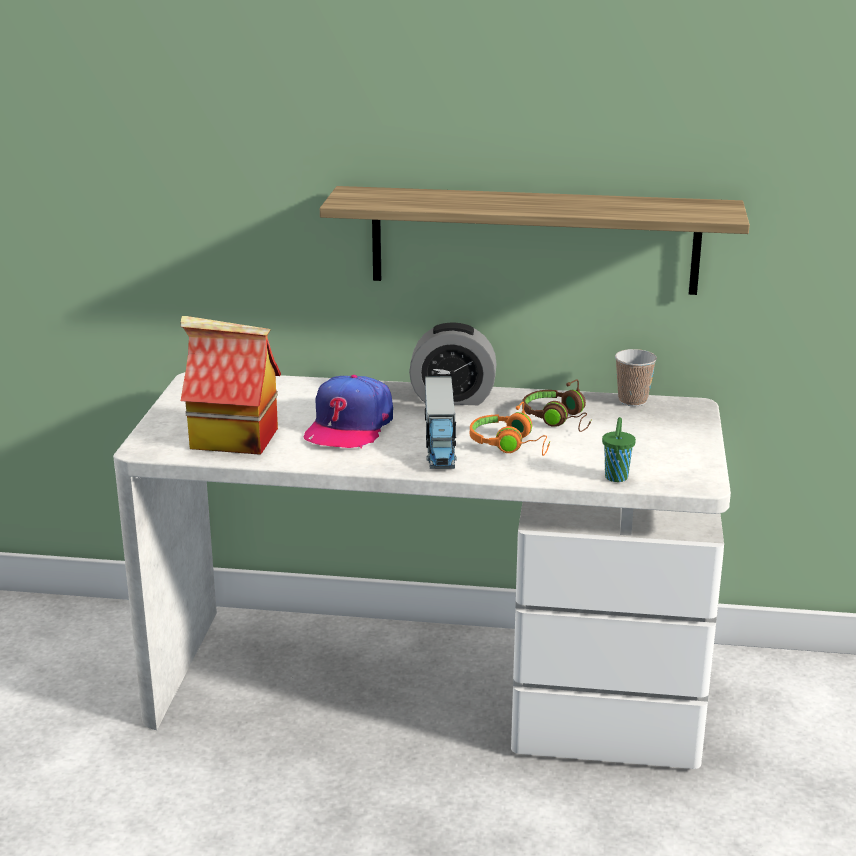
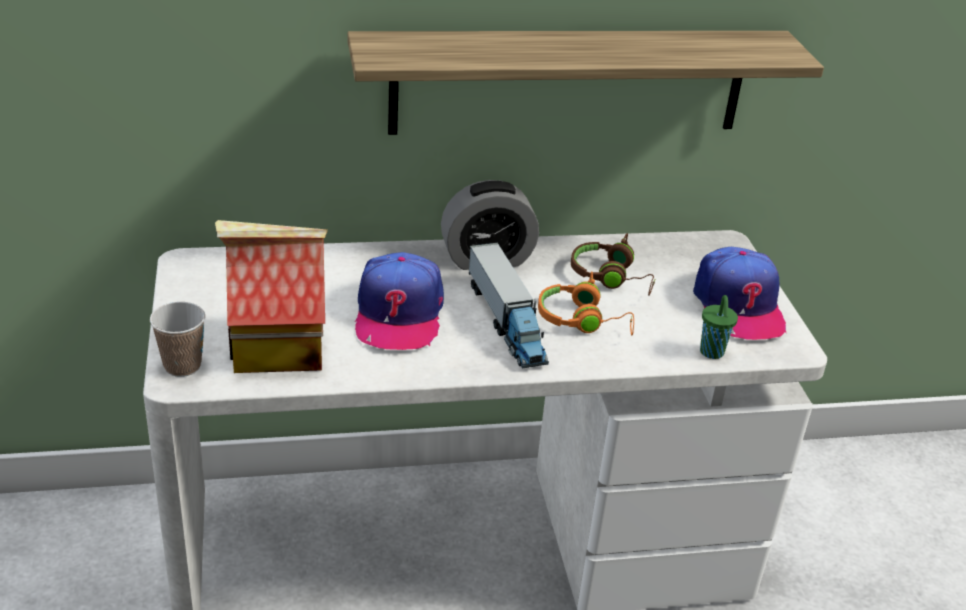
camera: 20 degrees left, 10 degrees up
(632, 401) = (667, 242): cup -> cup (182, 366)
(668, 449) = (738, 306): none -> cap

